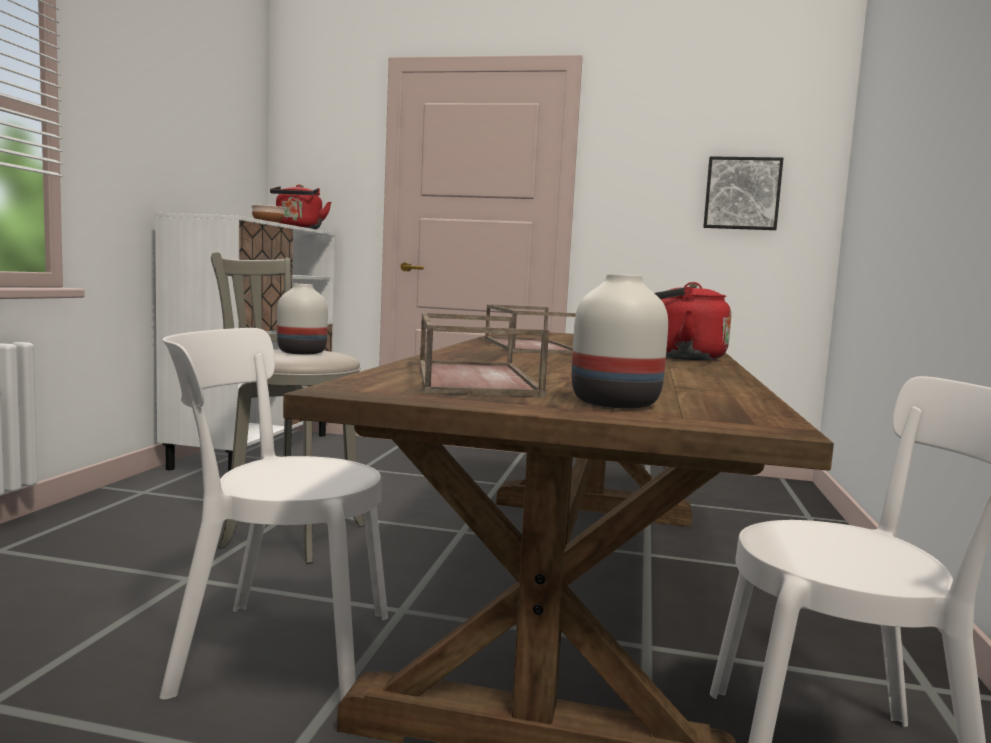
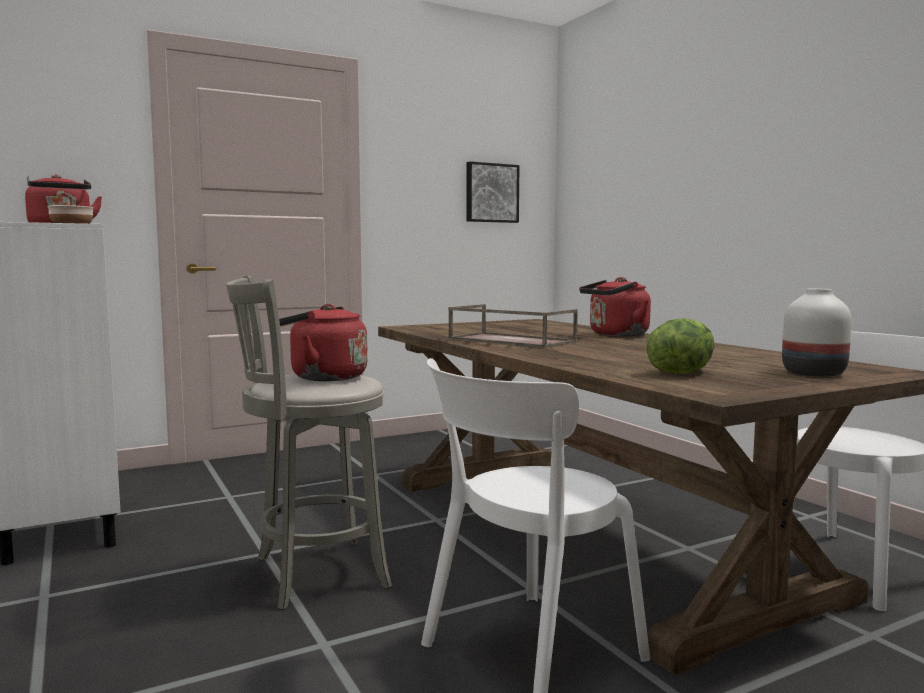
camera: 40 degrees left, 0 degrees up
(302, 352) = (323, 377): white vase -> red kettle
(471, 378) = (680, 372): brown tray -> lettuce

